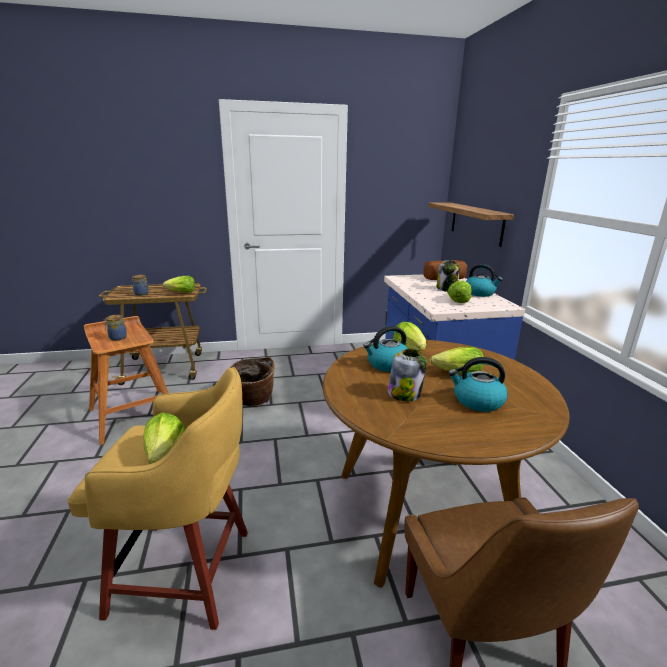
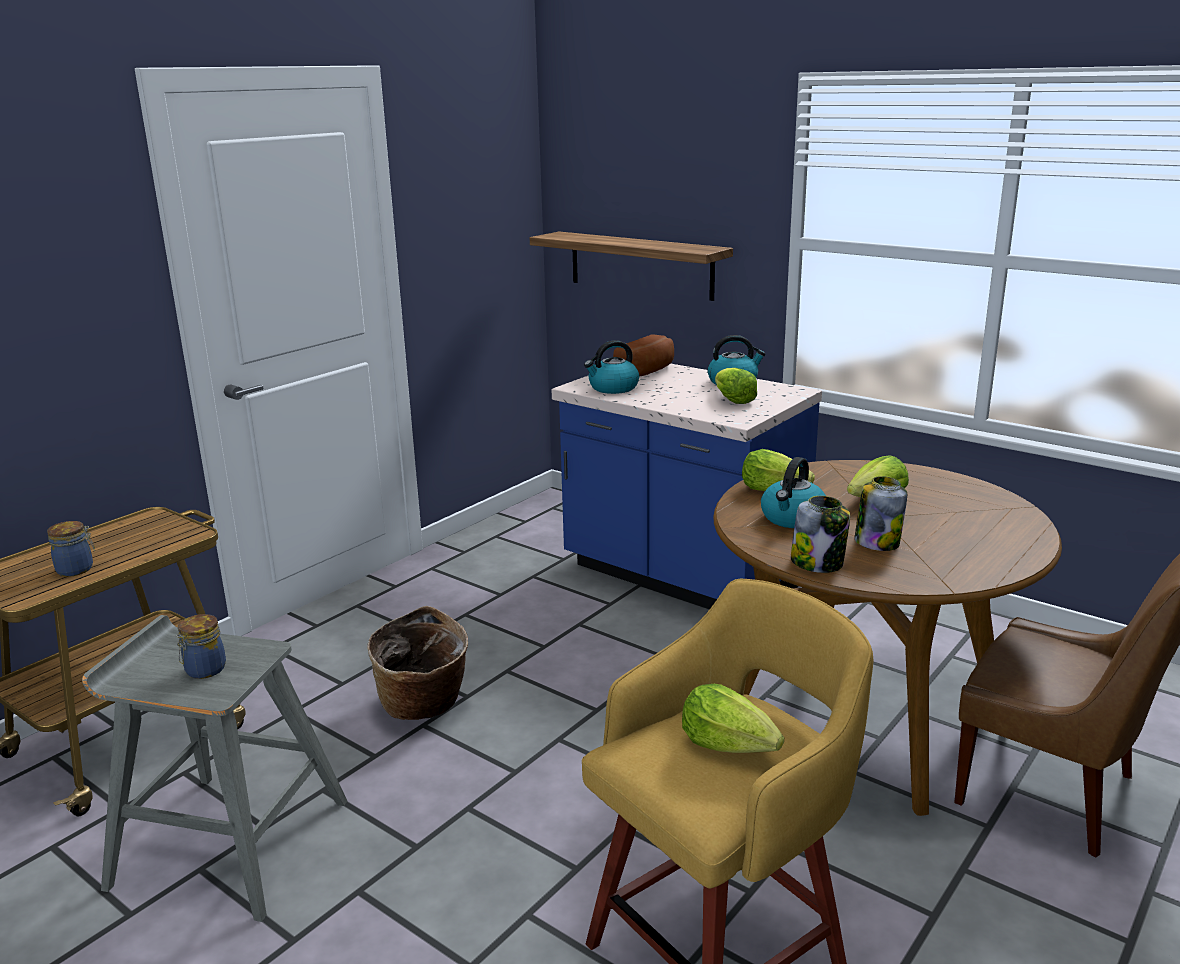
camera: 40 degrees left, 0 degrees up
(133, 414) = (228, 842): brown stool -> grey stool
(181, 292) = (170, 536): lettuce -> none
(447, 289) = (683, 387): jar -> jar (818, 563)
(477, 401) = (946, 520): kettle -> kettle (613, 388)

